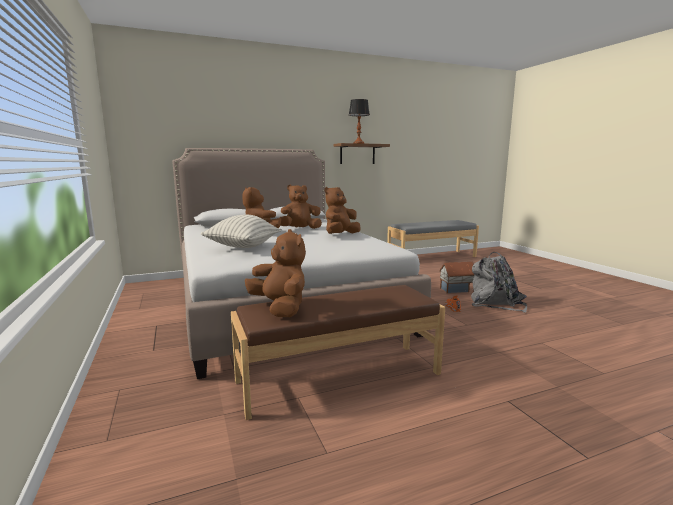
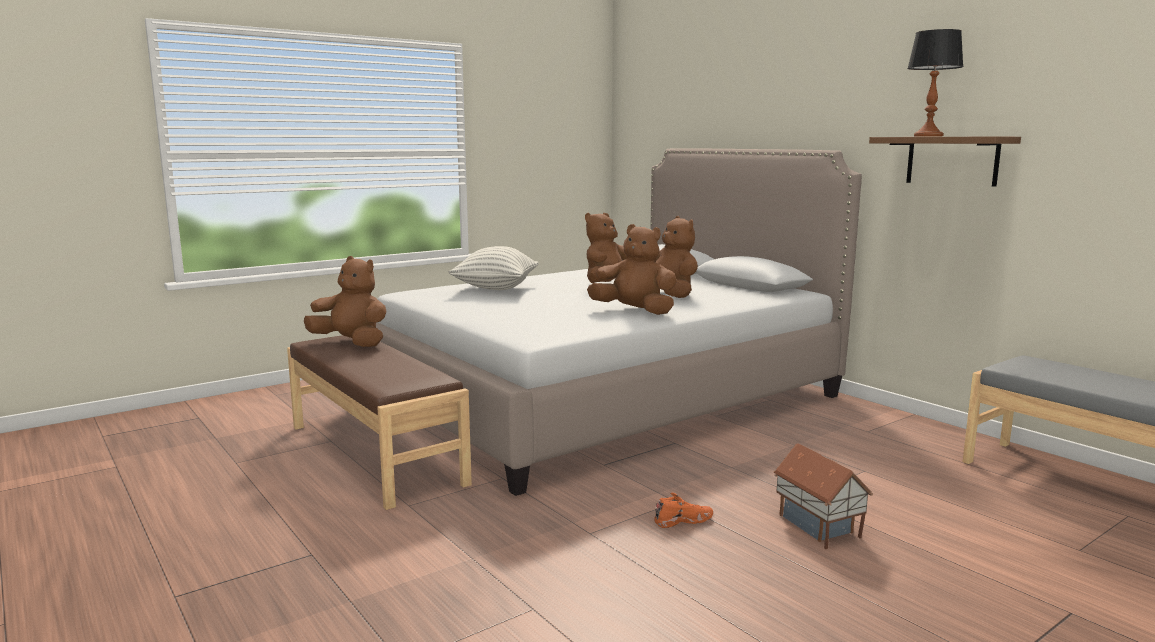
camera: 75 degrees right, 0 degrees up
(280, 308) = (351, 343): brown plush toy -> brown plush toy turned 105 degrees counterclockwise
(495, 303) = (756, 572): grey backpack -> none

